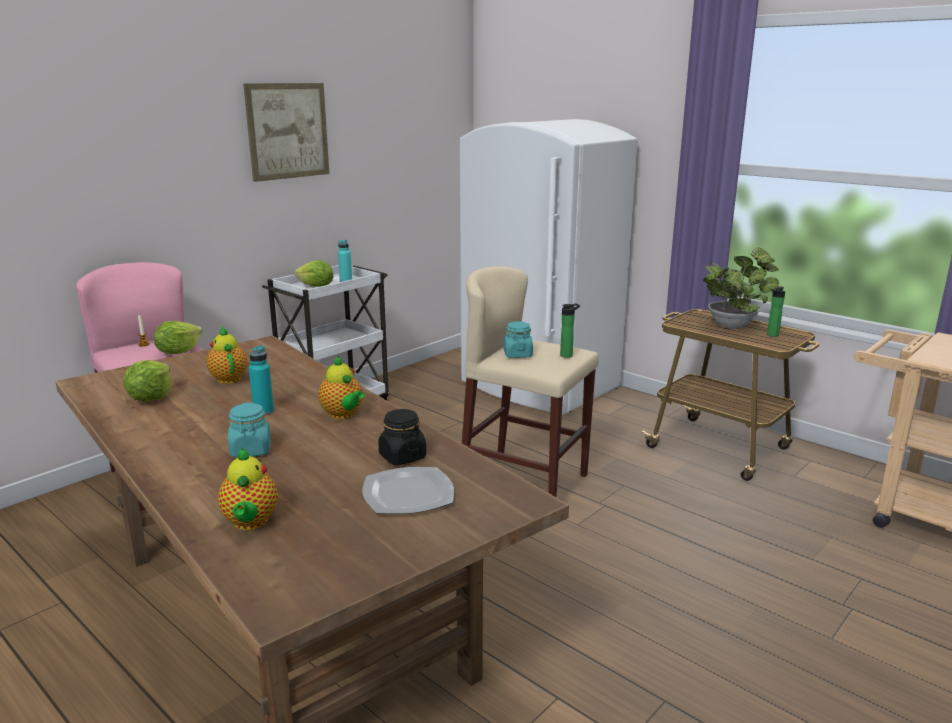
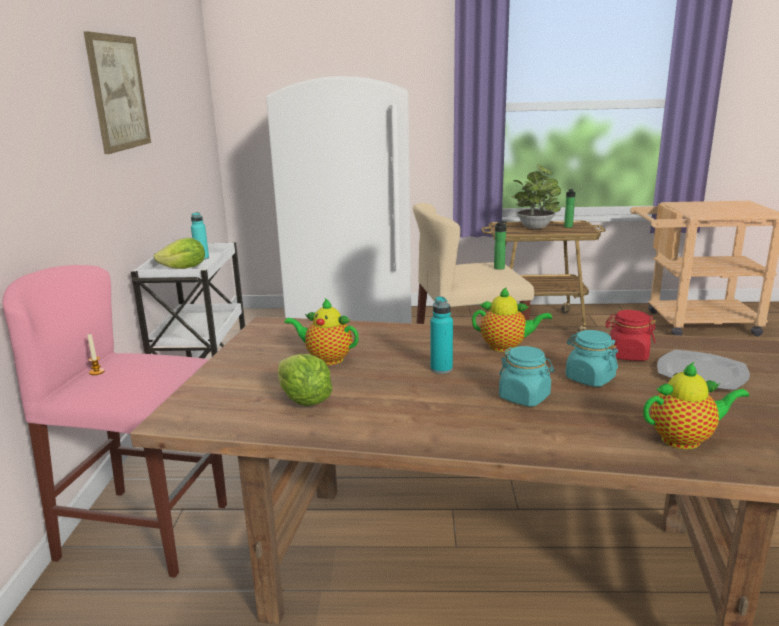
camera: 40 degrees left, 0 degrees up
(178, 352) = (165, 364): lettuce -> none
(250, 523) = (685, 439): teapot -> teapot turned 45 degrees counterclockwise
(402, 457) = (627, 355): black jar -> red jar
(517, 354) = (469, 276): turquoise jar -> turquoise jar (589, 378)

